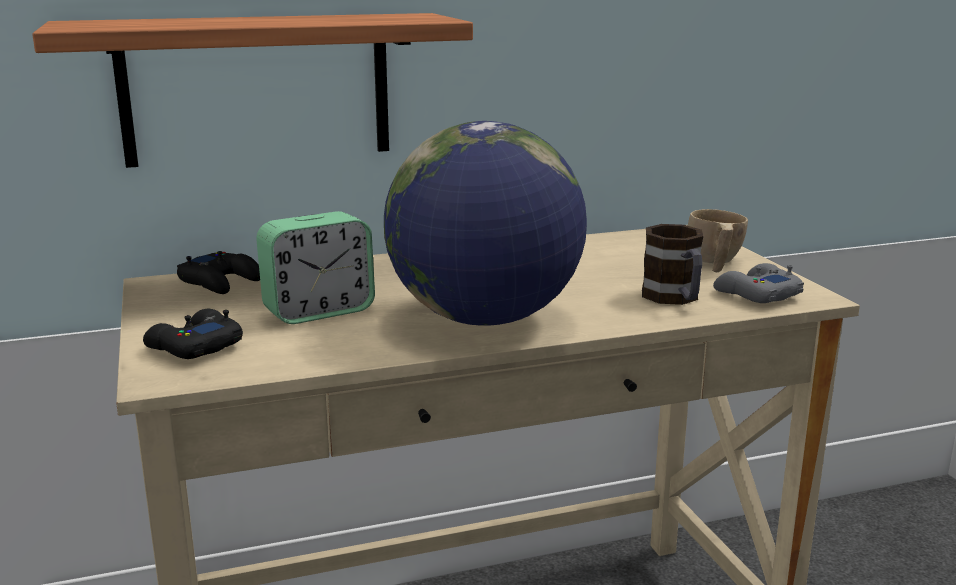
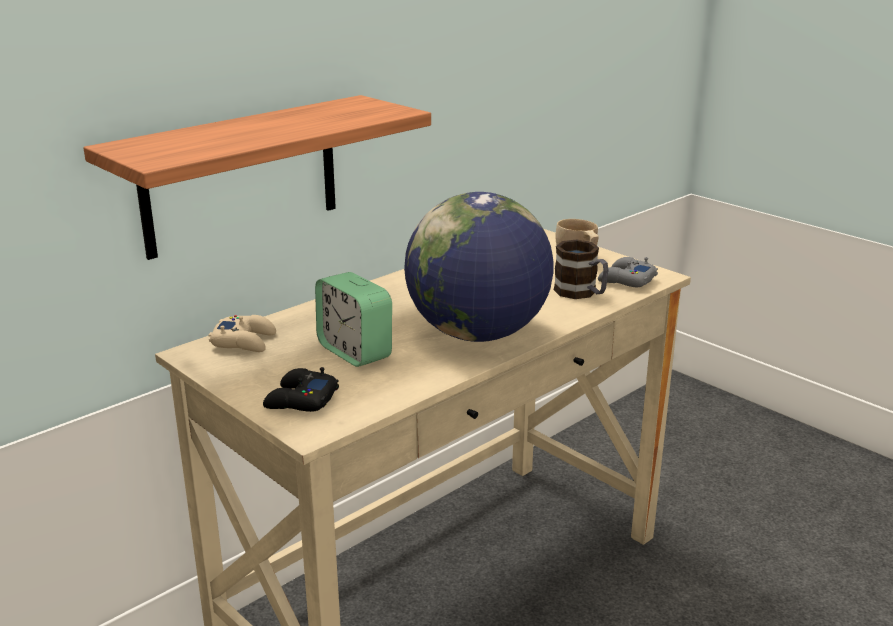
camera: 25 degrees left, 5 degrees up
(221, 282) = (244, 341): black game controller -> beige game controller
(319, 311) = (355, 352): alarm clock -> alarm clock turned 105 degrees clockwise

